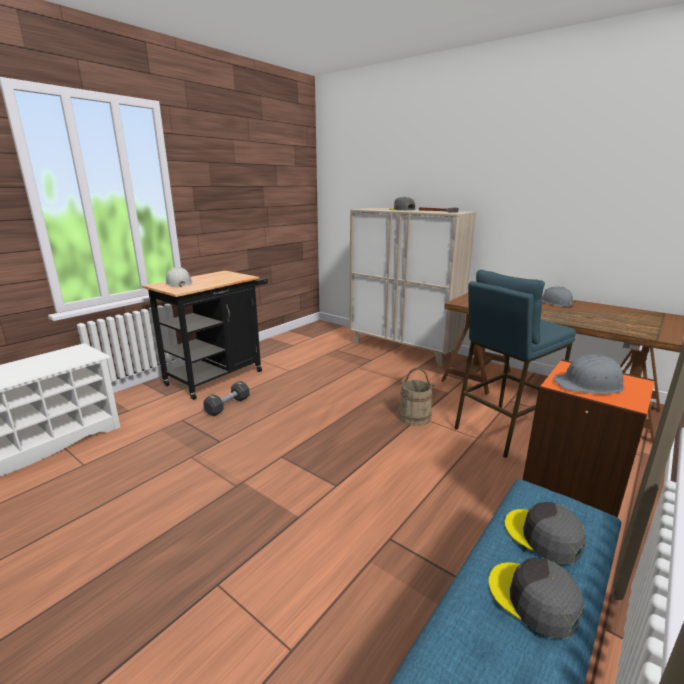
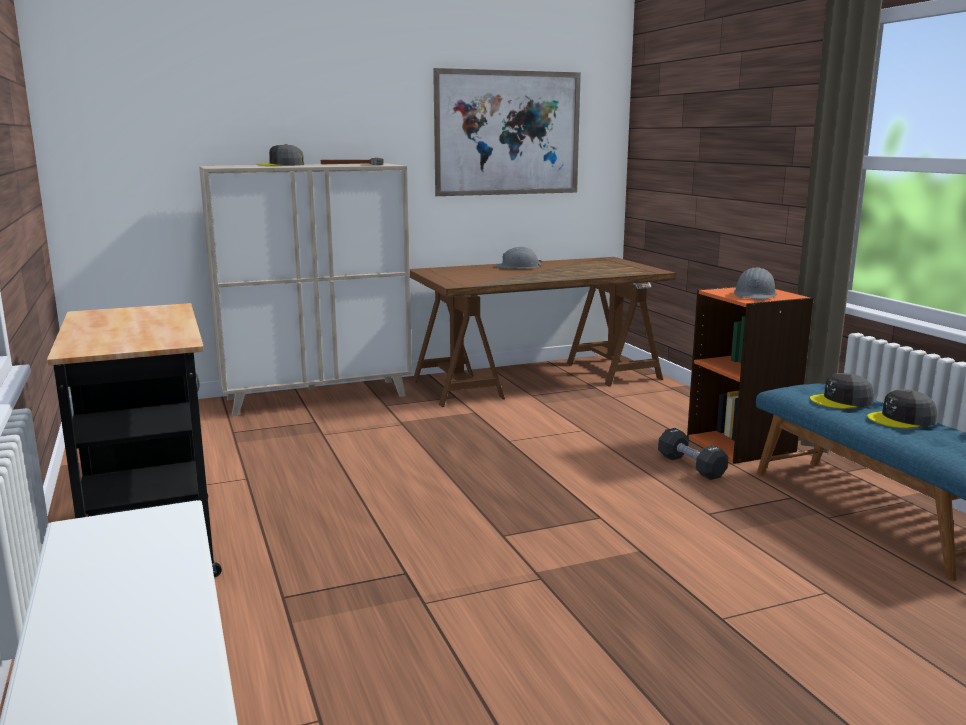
camera: 60 degrees left, 5 degrees down
(178, 283) = (108, 339): white hard hat -> none
(228, 406) = (293, 548): black dumbbell -> black dumbbell (691, 466)
(414, 416) = (505, 442): beige bucket -> none
(502, 430) = (581, 416): blue stool -> none
(583, 191) = (508, 133): none -> picture

